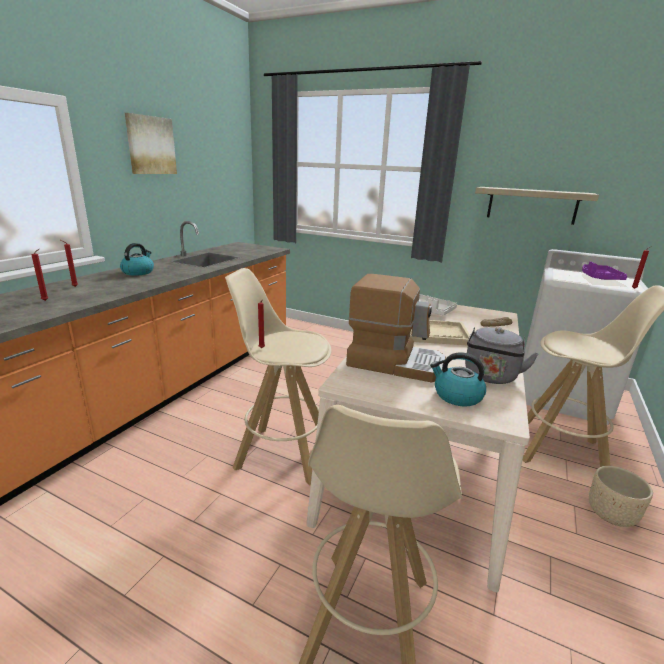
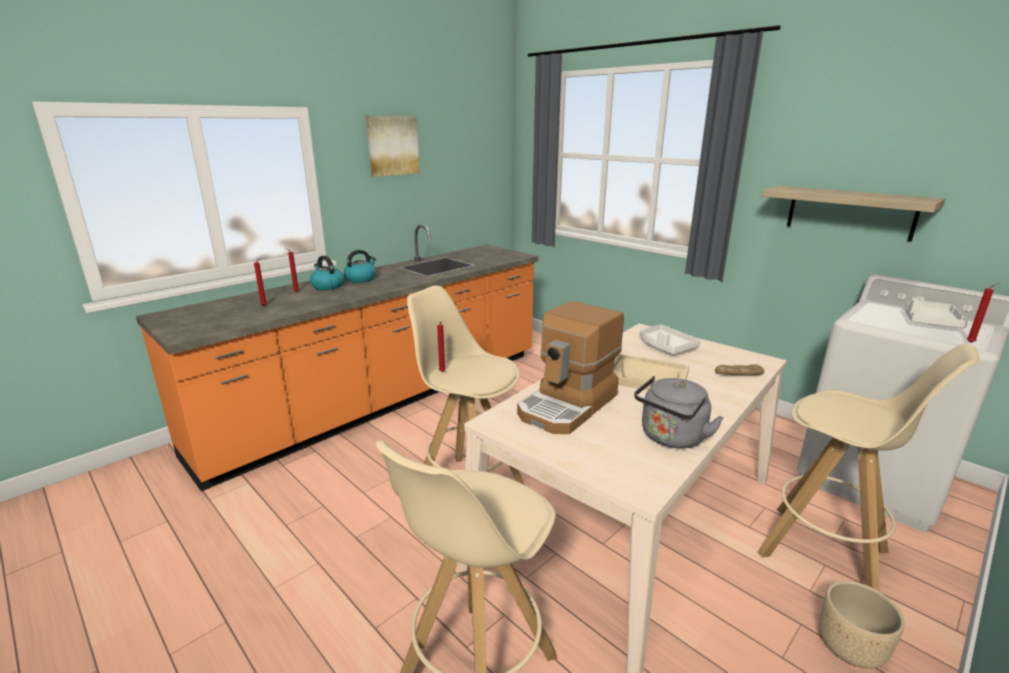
camera: 20 degrees right, 0 degrees up
(395, 362) = (568, 405): coffee machine -> coffee machine turned 90 degrees clockwise
(457, 396) = (609, 453): kettle -> kettle (327, 286)
(599, 278) = (929, 321): purple tray -> white tray

